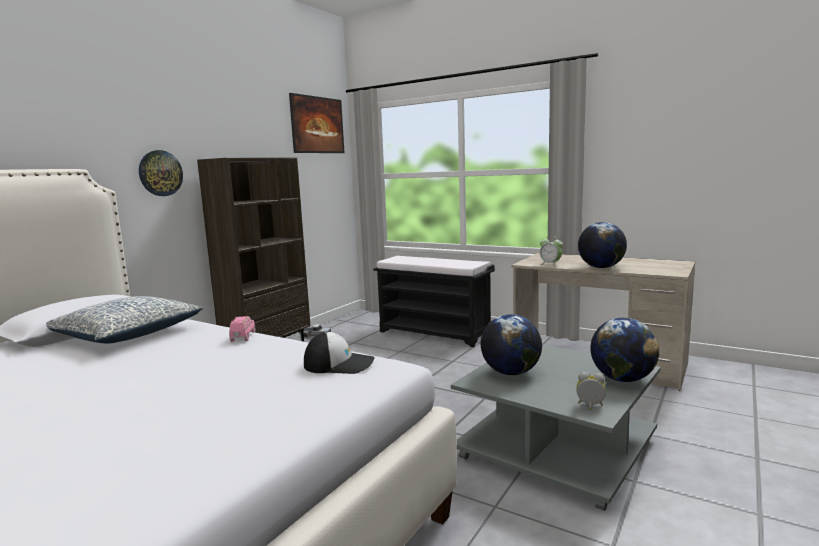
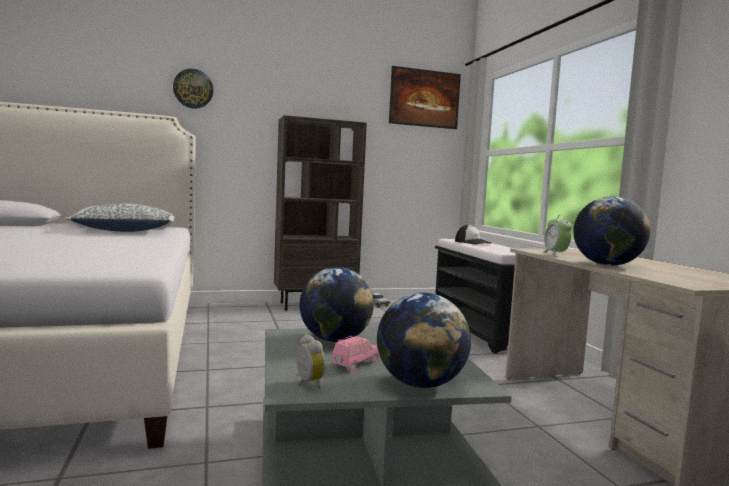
camera: 40 degrees right, 5 degrees down
(160, 173) = (243, 128): wall clock -> wall clock (193, 89)
(243, 337) = (157, 241): pink toy car -> pink toy car (355, 365)
(339, 364) = (125, 259): cap -> cap (473, 242)

